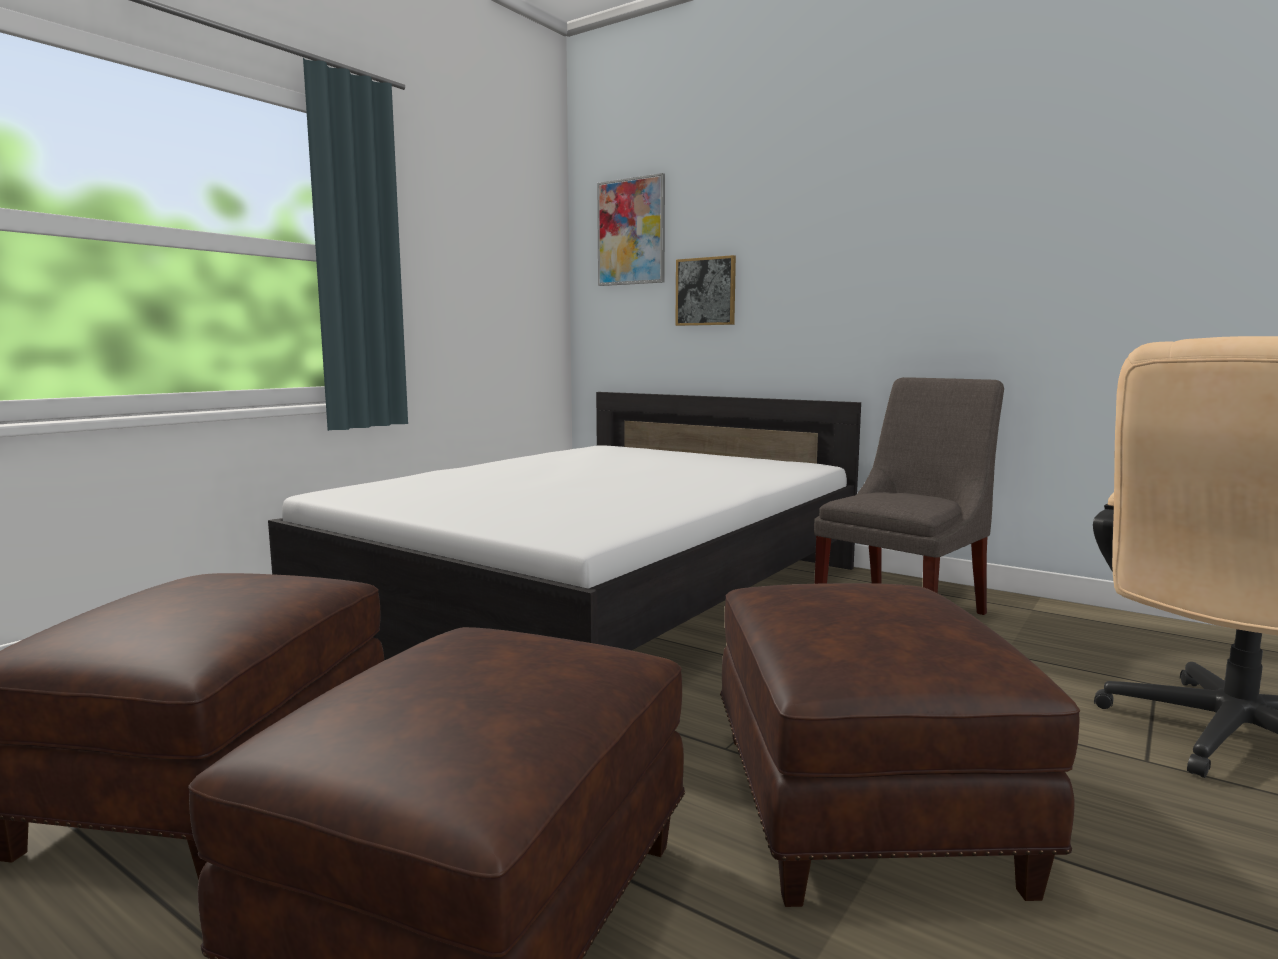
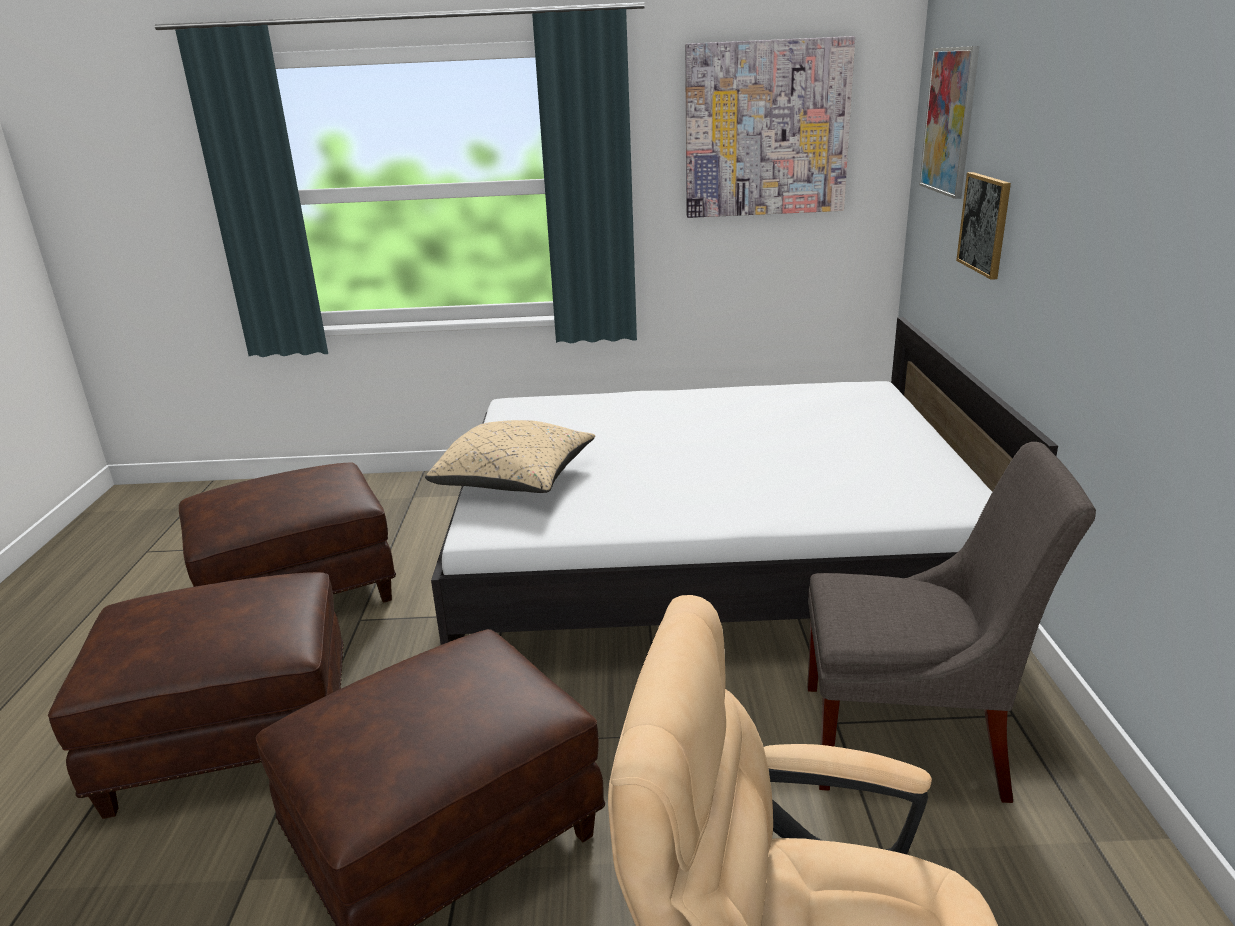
camera: 55 degrees right, 15 degrees up
(483, 229) = (766, 129): none -> picture
(507, 515) = (515, 480): none -> beige pillow

